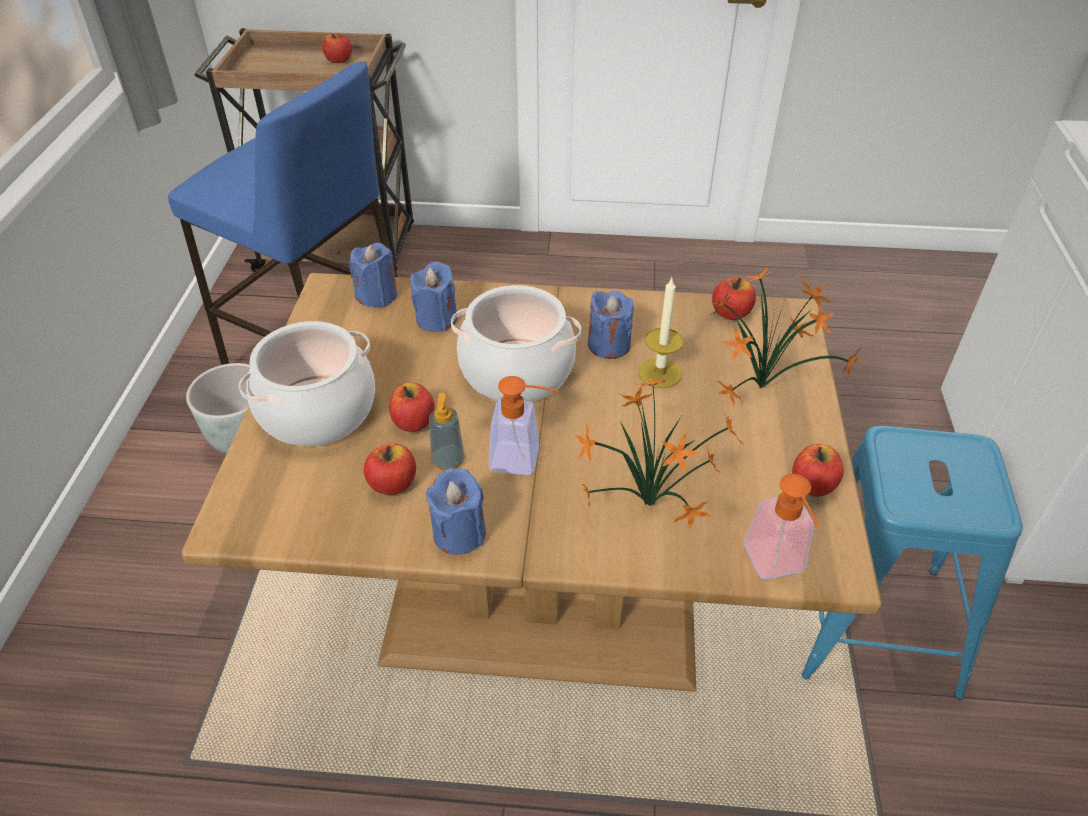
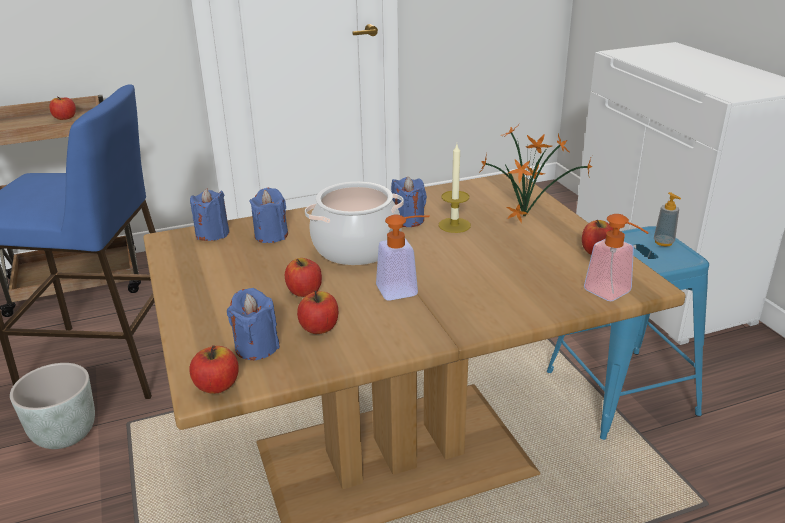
camera: 25 degrees left, 15 degrees down
(318, 410) = (221, 305): cooking pot -> none
(448, 461) = (350, 304): soap dispenser -> soap dispenser (663, 242)
(459, 533) = (393, 339): blue candle -> blue candle (256, 347)
(654, 506) = (512, 288): potted plant -> none
(731, 313) = (472, 188): apple -> apple (217, 385)

